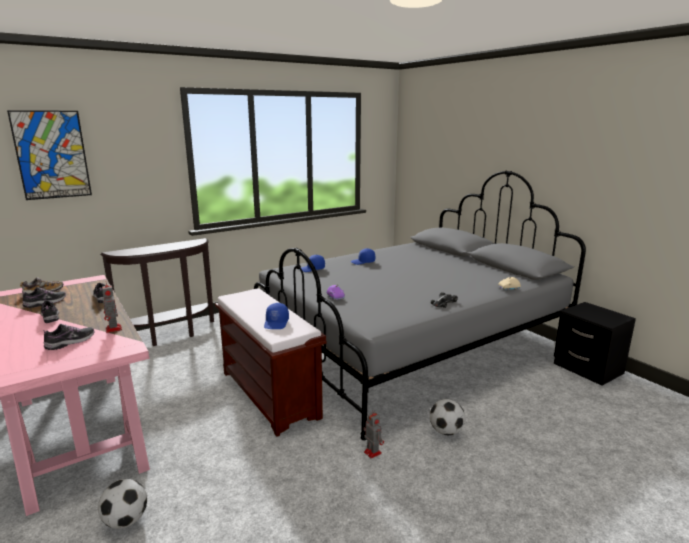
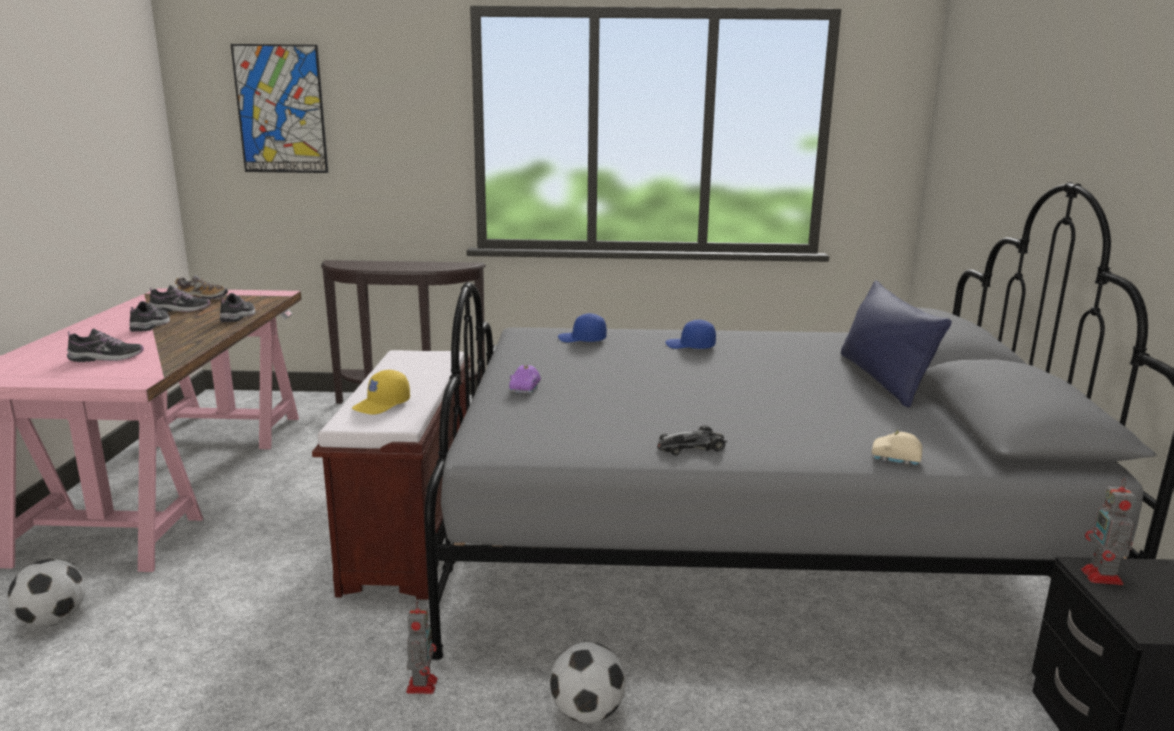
camera: 35 degrees right, 0 degrees up
(114, 329) = (170, 355): toy robot -> toy robot (1102, 578)
(277, 323) = (382, 405): blue cap -> yellow cap
(453, 260) = (882, 379): none -> blue pillow

